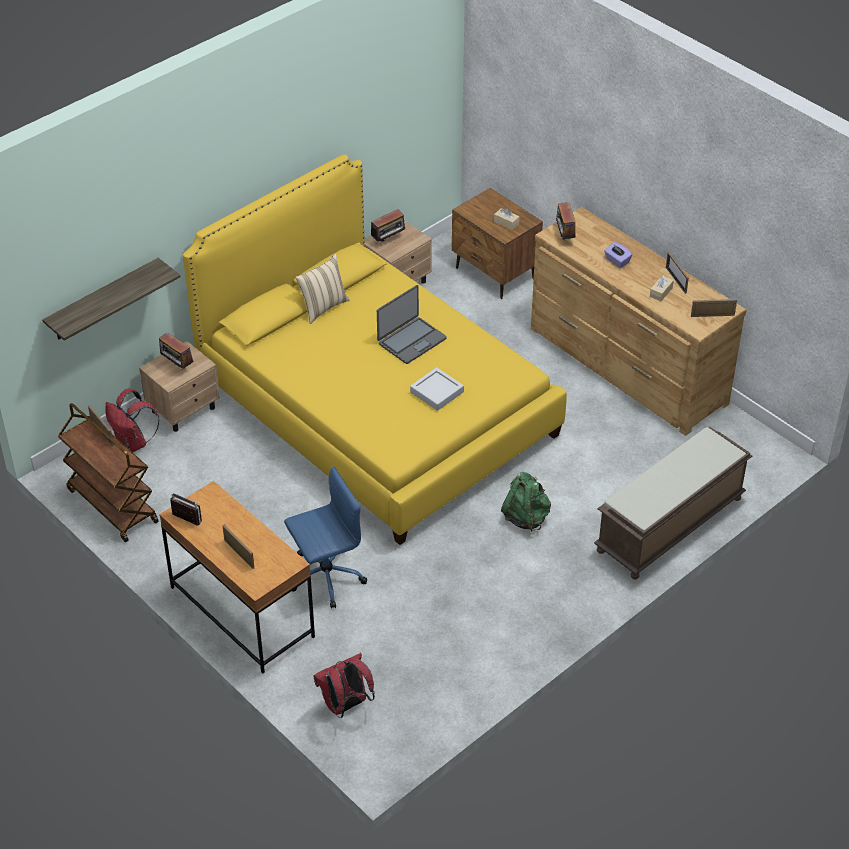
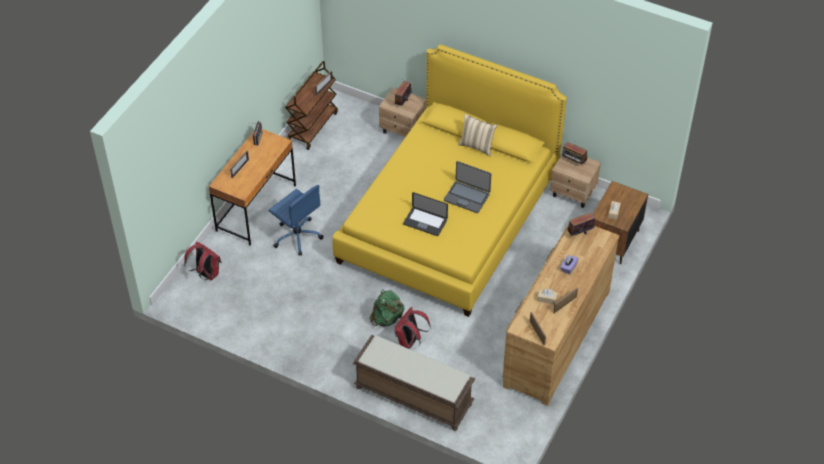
camera: 70 degrees right, 5 degrees up
(103, 300) = (380, 33): shelf -> none
(133, 443) = (365, 118): red backpack -> red backpack (410, 341)
(437, 392) = (425, 222): grey tray -> laptop

